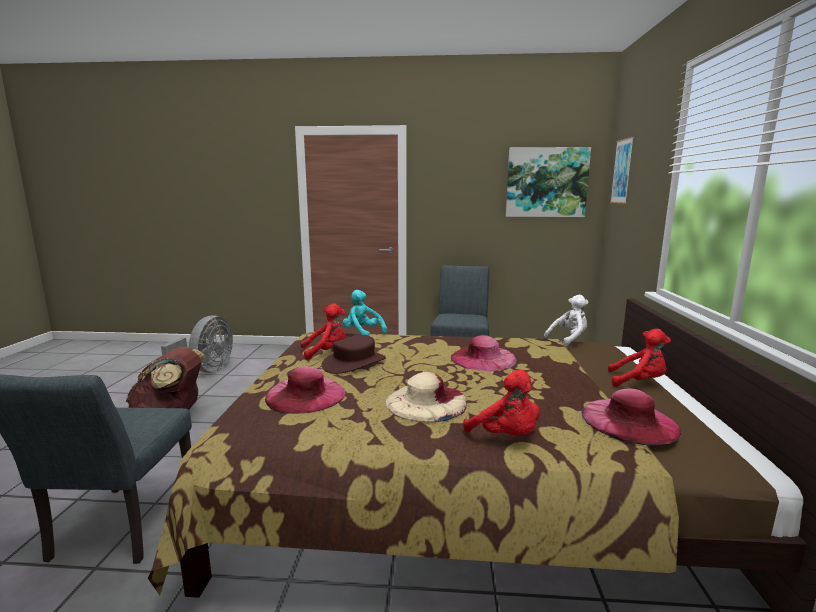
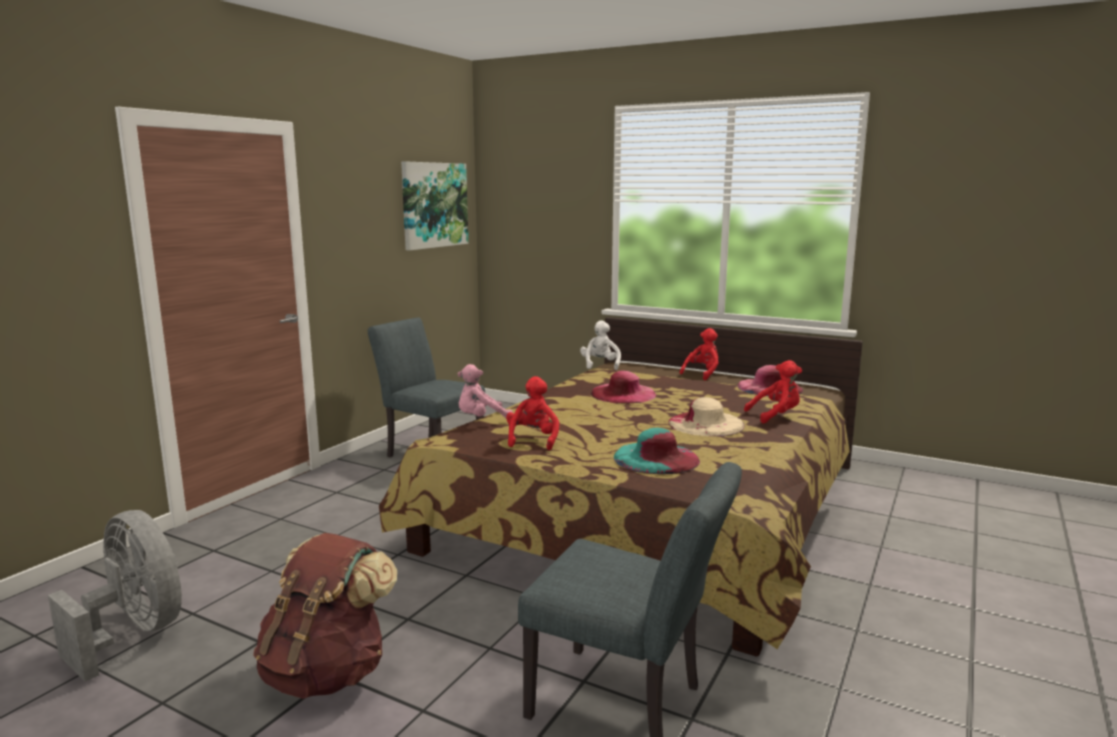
camera: 65 degrees left, 0 degrees up
(305, 395) = (656, 458): pink hat -> turquoise hat
(354, 363) = (585, 433): brown hat -> none
(362, 333) = (481, 419): turquoise plush toy -> pink plush toy
(622, 171) = (510, 193): picture -> none

